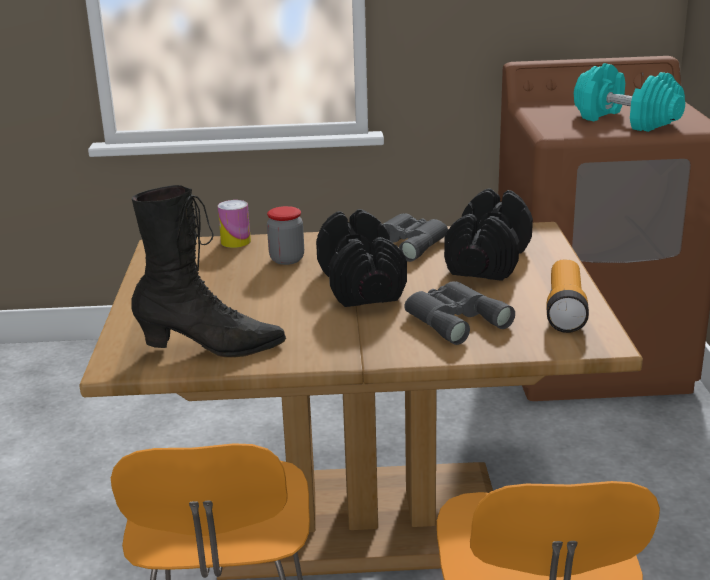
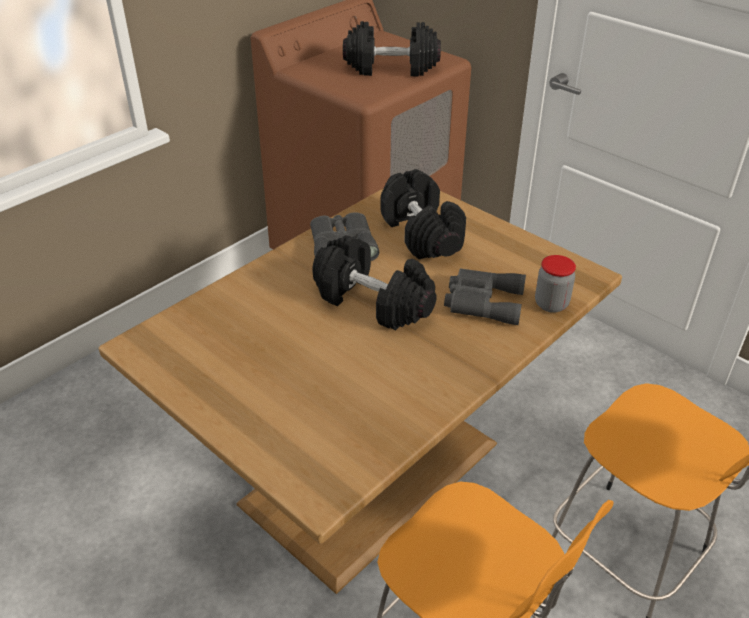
camera: 45 degrees left, 15 degrees up
(211, 348) = (365, 429): black boot -> none
(235, 242) = (200, 306): can -> none
(287, 259) = (276, 304): jar -> jar (551, 304)
(565, 310) = (532, 257): flashlight -> none
(625, 121) = (391, 68): turquoise dumbbell -> black dumbbell

